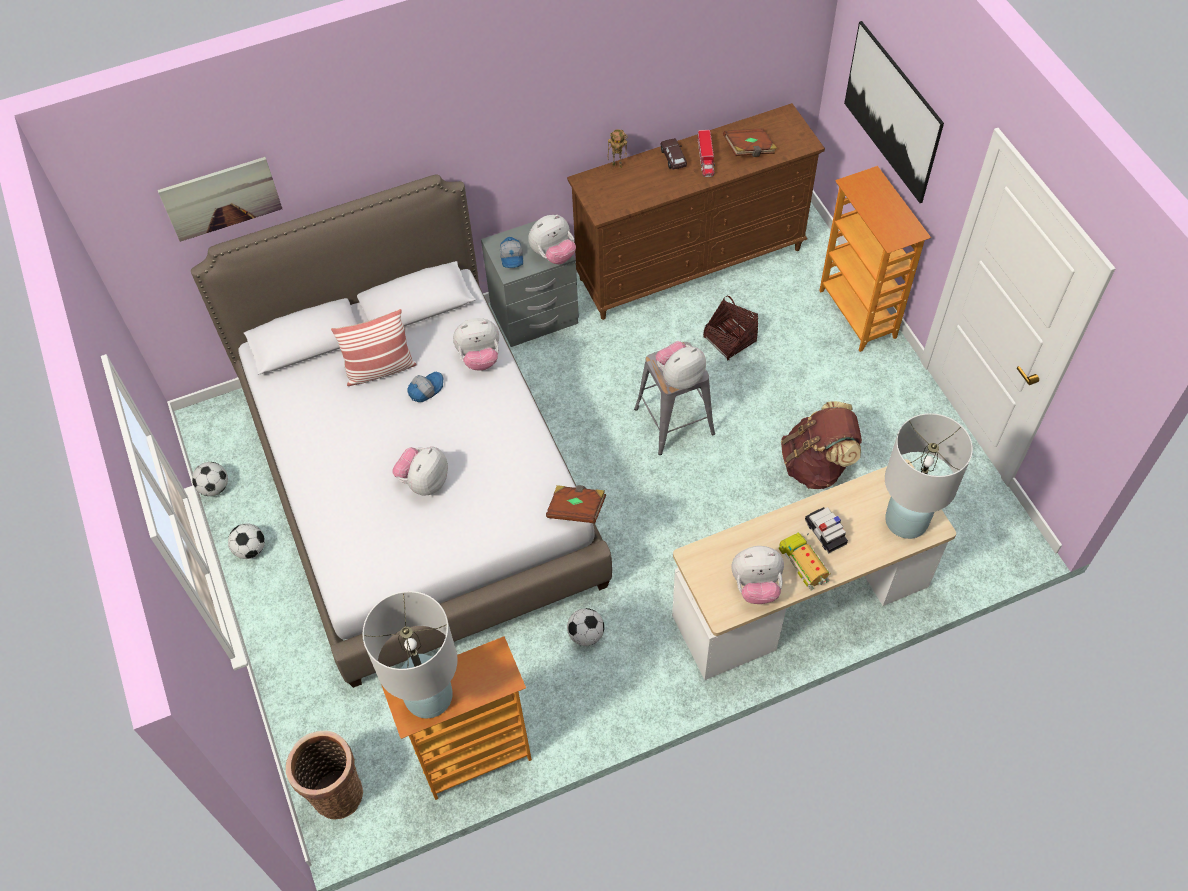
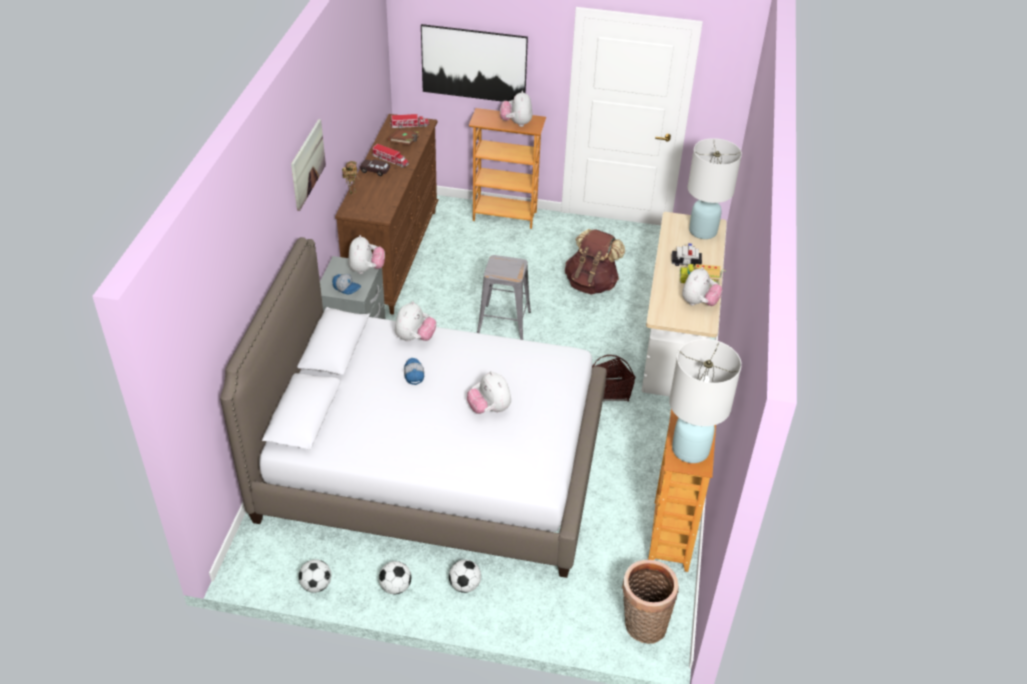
camera: 60 degrees left, 15 degrees down
(221, 198) = (220, 318): picture -> picture (307, 164)
(380, 369) = (371, 389): pillow -> none
(576, 509) = (578, 350): brown book -> none
(586, 634) = (623, 438): football -> football (464, 585)
(679, 377) = (514, 270): plush toy -> plush toy (516, 123)
(729, 340) = (469, 271): basket -> basket (610, 391)
(787, 133) = (409, 125): none -> toy truck

